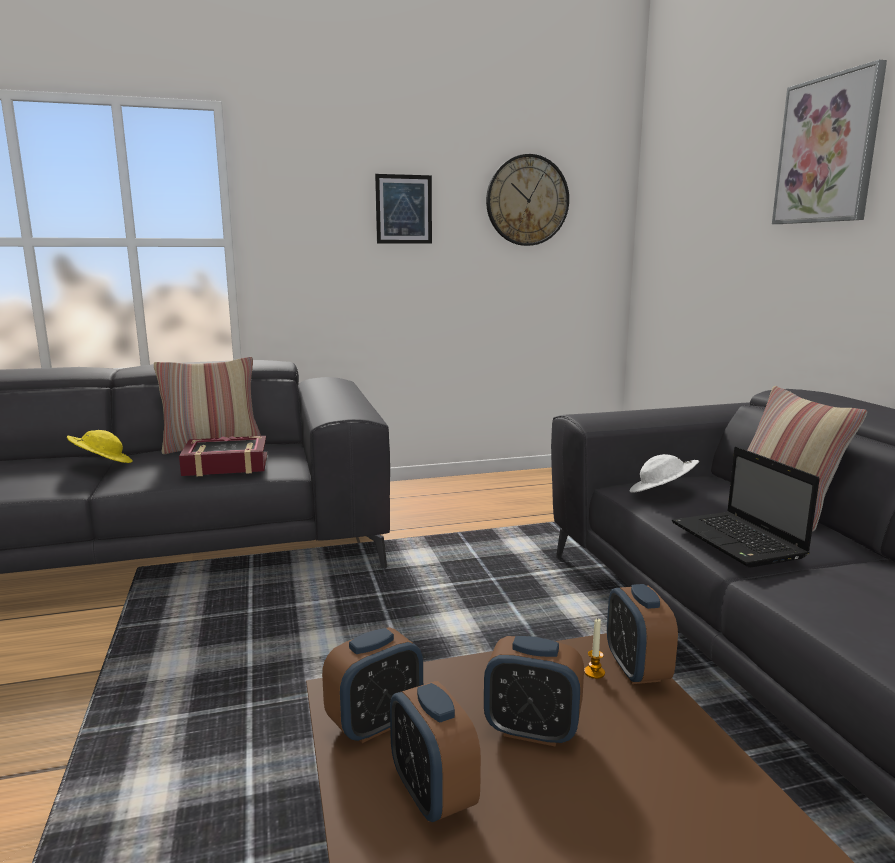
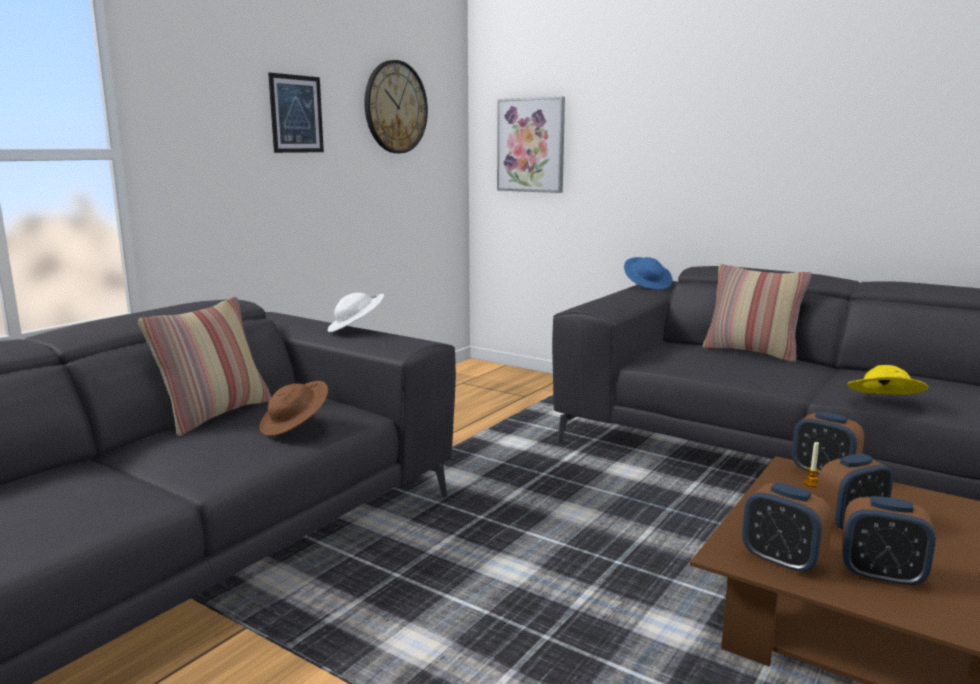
camera: 40 degrees left, 0 degrees up
(102, 464) = (125, 466): yellow hat -> yellow hat (883, 403)
(226, 465) = (295, 426): book -> brown hat
(375, 723) = (782, 561): alarm clock -> alarm clock turned 120 degrees clockwise
(662, 493) = (676, 360): white hat -> white hat (356, 329)
(726, 405) = (647, 285): none -> blue hat
(739, 541) = (779, 377): laptop -> none
(827, 150) = (692, 83): picture -> picture (531, 145)

